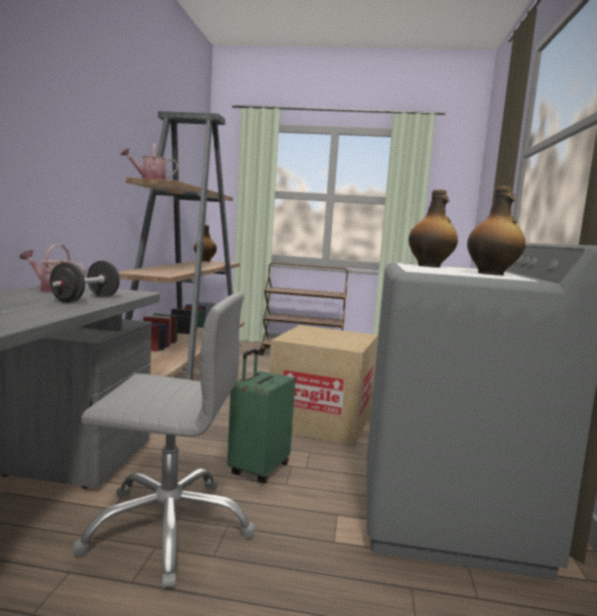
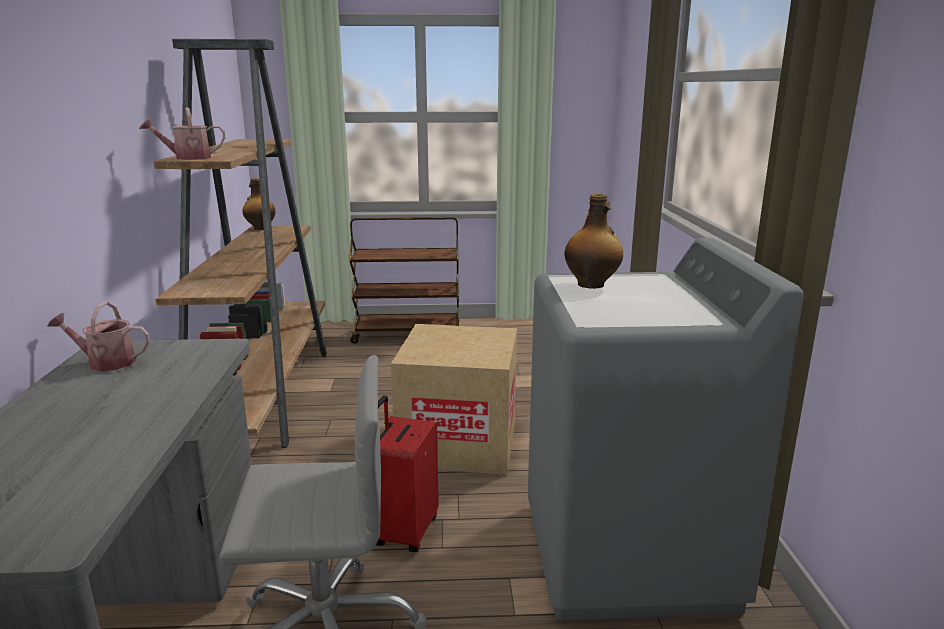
camera: 10 degrees left, 10 degrees up
(86, 299) = (165, 382): black dumbbell -> none
(258, 469) = (404, 532): green suitcase -> red suitcase
(491, 274) = (667, 304): bottle -> none

